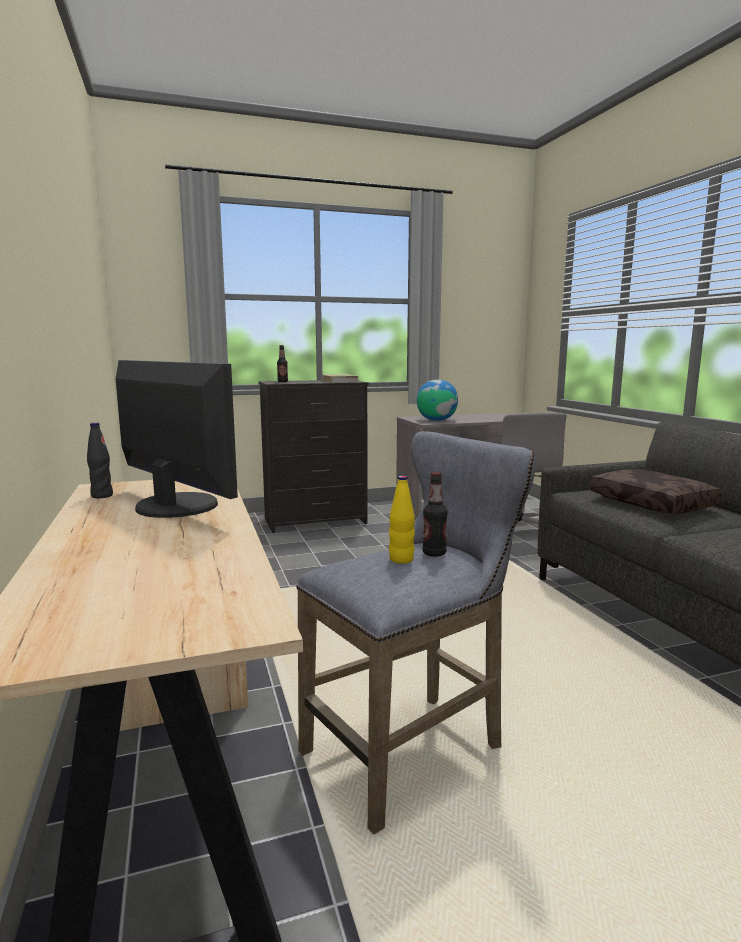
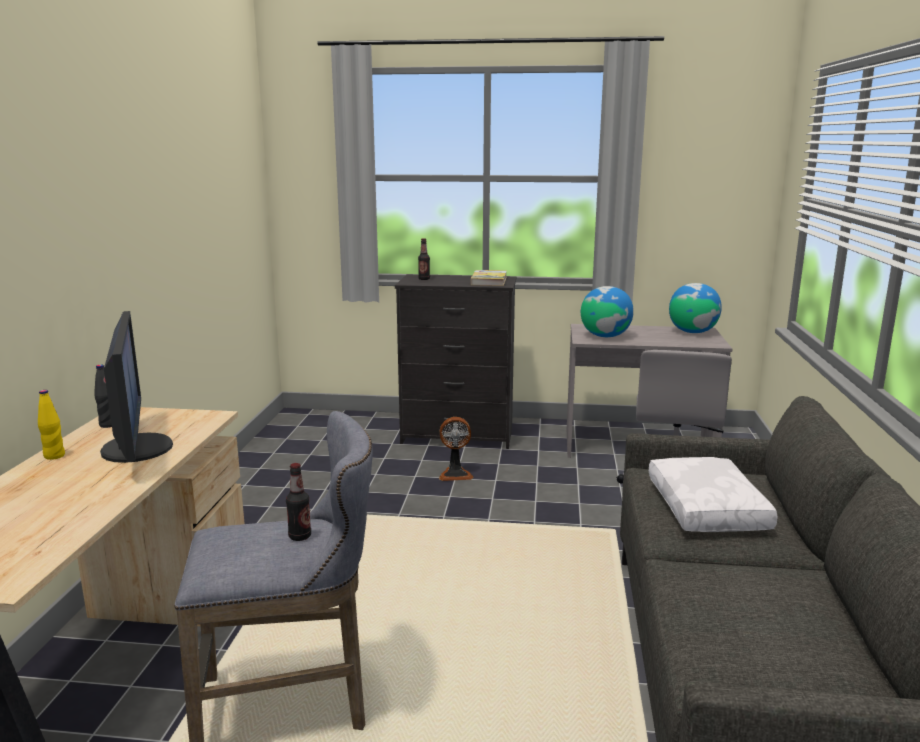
camera: 25 degrees right, 5 degrees up
(345, 546) = (455, 474): none -> fan
(401, 559) = (262, 537): yellow bottle -> yellow bottle (54, 456)
(489, 415) = (692, 332): none -> globe
(653, 503) = (709, 508): brown pillow -> white pillow

